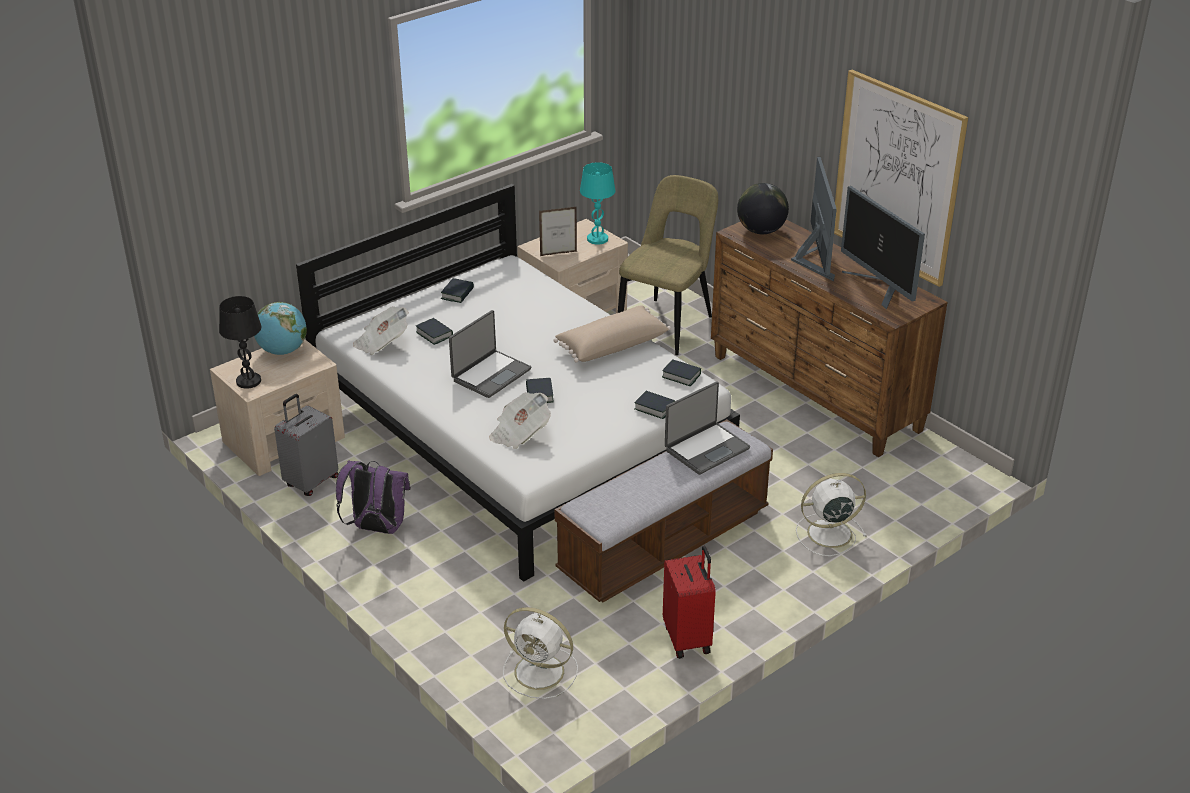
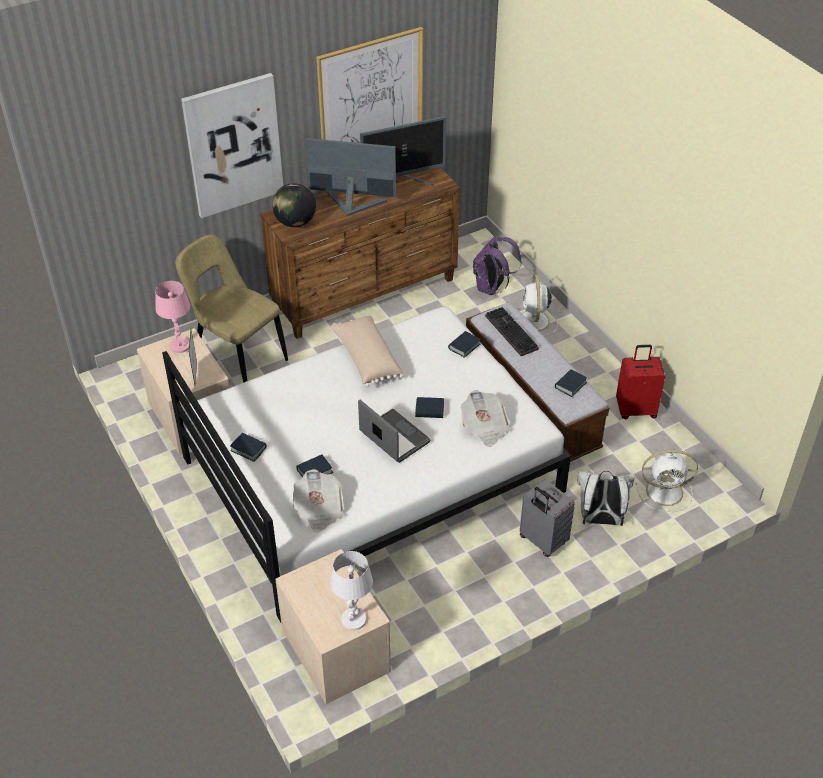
camera: 80 degrees left, 10 degrees up
(248, 381) = (353, 620): black table lamp -> white table lamp
(283, 351) = (305, 591): globe -> none
(311, 481) = (408, 629): grey suitcase -> grey suitcase (542, 541)
(376, 528) = (485, 582): purple backpack -> purple backpack (491, 288)
(482, 613) = (600, 520): none -> white backpack
(541, 672) = (666, 492): white fan -> white fan turned 60 degrees clockwise
(597, 239) = (179, 346): turquoise table lamp -> pink table lamp
(681, 376) = (423, 325): book -> book (570, 385)
(706, 449) = (509, 332): laptop -> keyboard
(762, 111) = (233, 145): none -> picture

